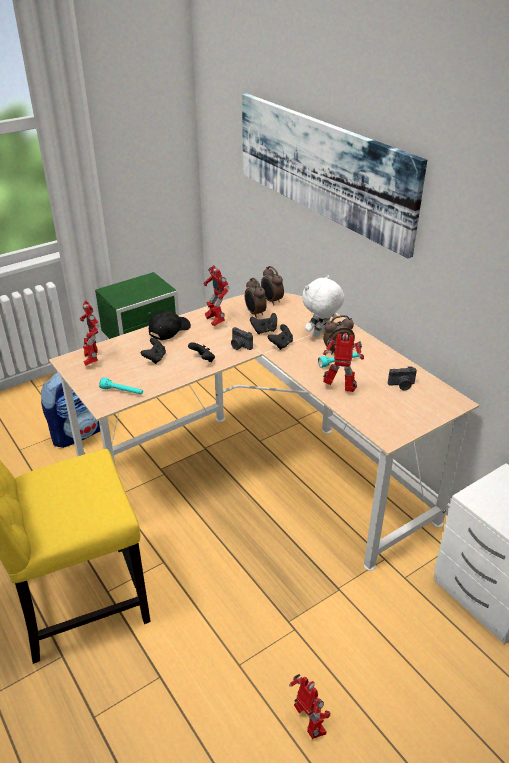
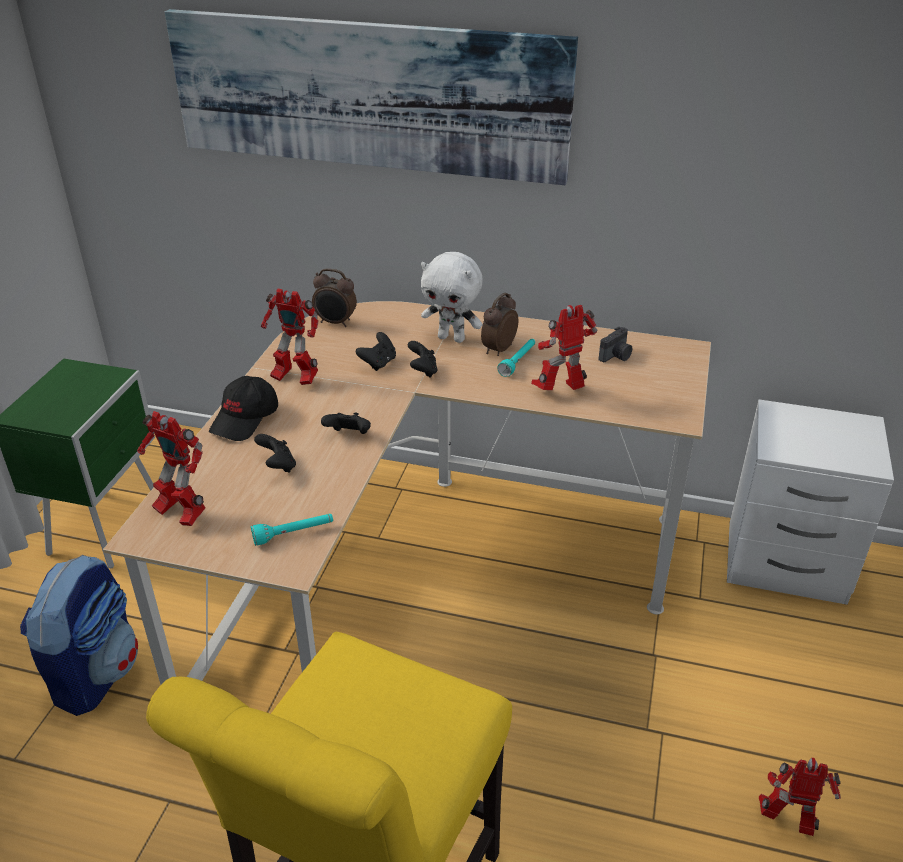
camera: 40 degrees left, 0 degrees up
(169, 330) = (245, 419): black cap -> black cap turned 150 degrees counterclockwise
(240, 346) = (373, 396): camera -> none
(254, 313) = (335, 347): alarm clock -> none
(320, 334) = (452, 338): white plush toy -> white plush toy turned 75 degrees counterclockwise

